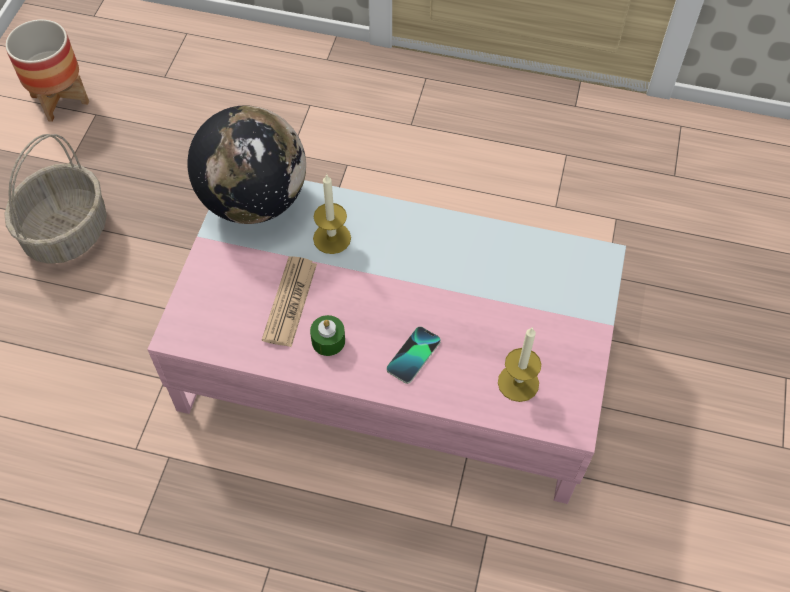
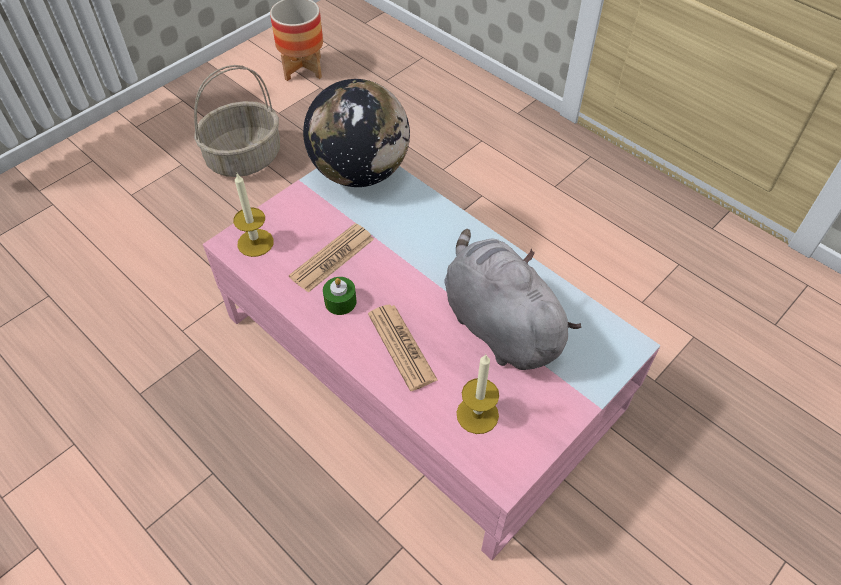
camera: 30 degrees right, 5 degrees down
(332, 238) = (400, 225): candle -> candle (255, 243)
(413, 355) = (402, 347): phone -> newspaper
(483, 292) = (498, 324): none -> grey plush toy

